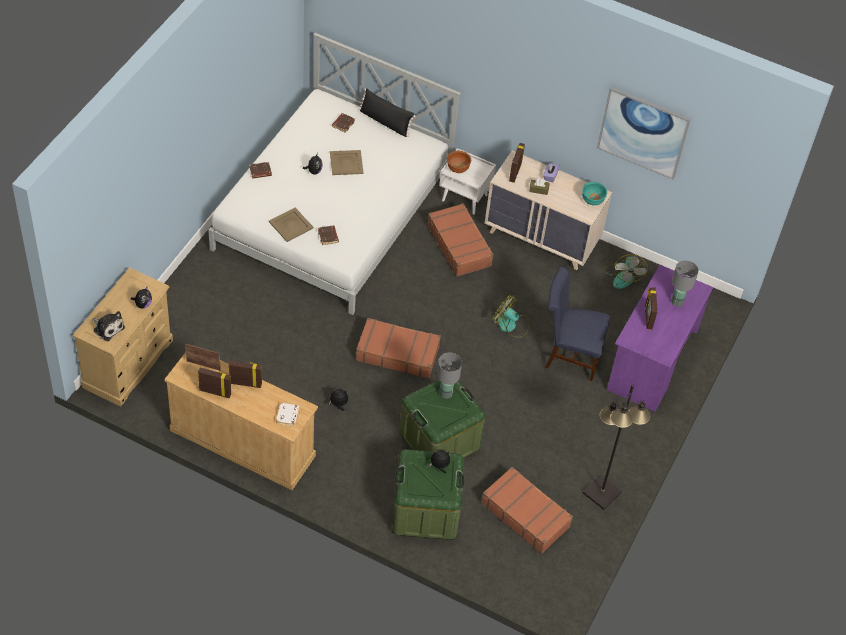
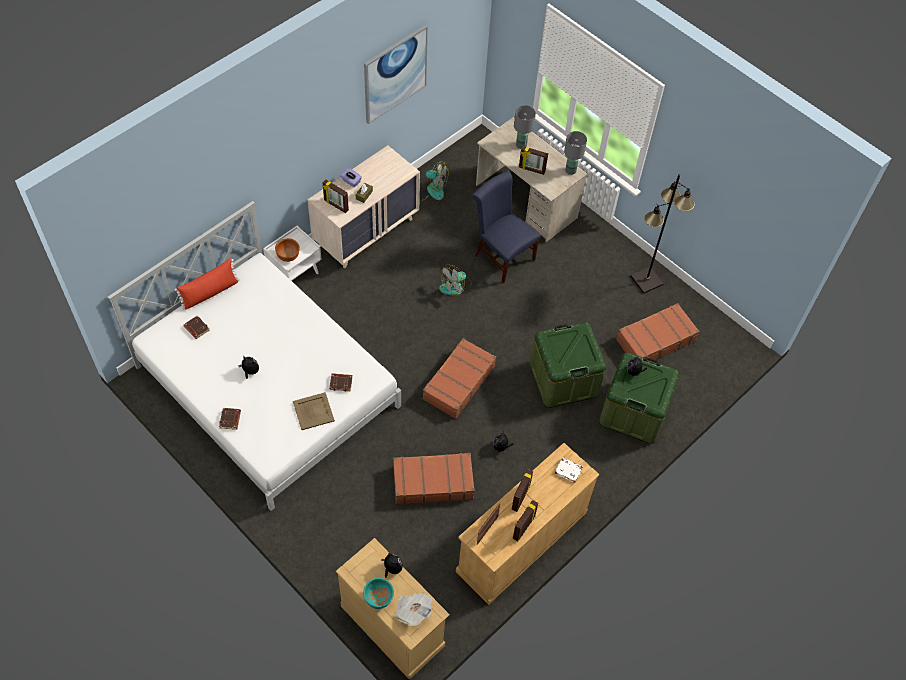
camera: 70 degrees left, 5 degrees up
(108, 328) = (412, 611): plush toy -> newspaper
(346, 163) = (251, 340): beige tray -> none
(385, 122) = (210, 293): black pillow -> red pillow
(446, 393) = (557, 343): grey table lamp -> grey table lamp (570, 170)
(459, 245) = (350, 296): brown suitcase -> brown suitcase (432, 482)
(569, 355) = (501, 255): blue chair -> blue chair turned 105 degrees clockwise
(592, 201) = (392, 162): turquoise bowl -> turquoise bowl (379, 599)
(652, 361) = (526, 202): purple desk -> beige desk

